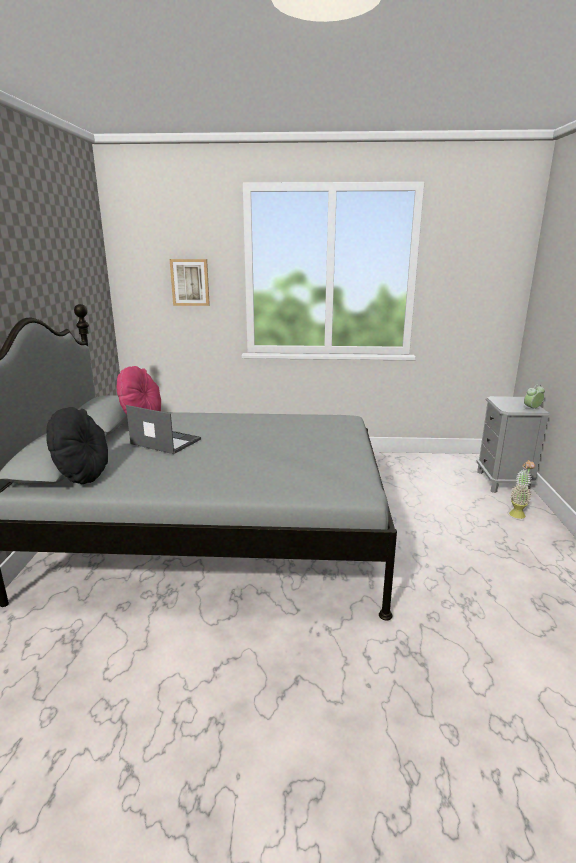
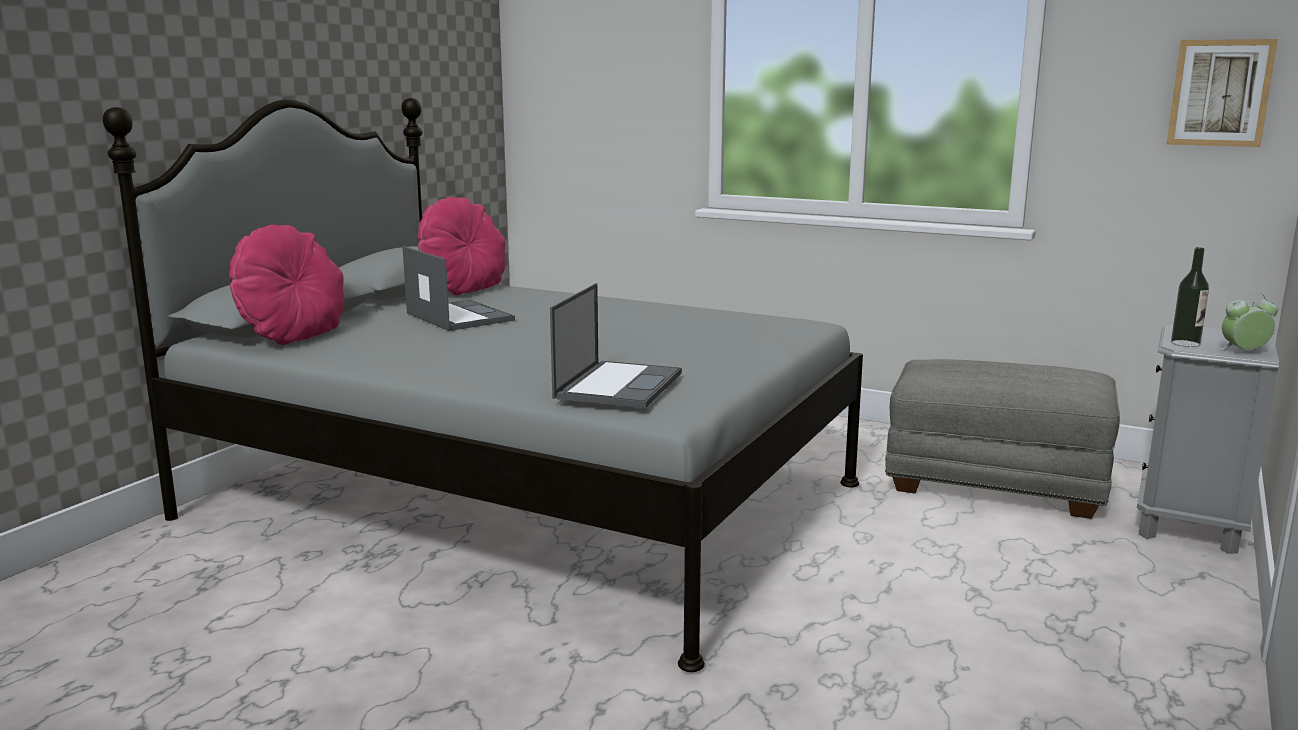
camera: 25 degrees right, 5 degrees down
(83, 477) = (293, 338): black pillow -> pink pillow
(190, 282) = (621, 76): picture -> picture (1220, 93)
(321, 479) = (619, 385): none -> laptop
(417, 476) = (995, 482): none -> grey ottoman
(507, 407) = (1185, 343): none -> bottle
(518, 513) = (1164, 580): potted plant -> none

